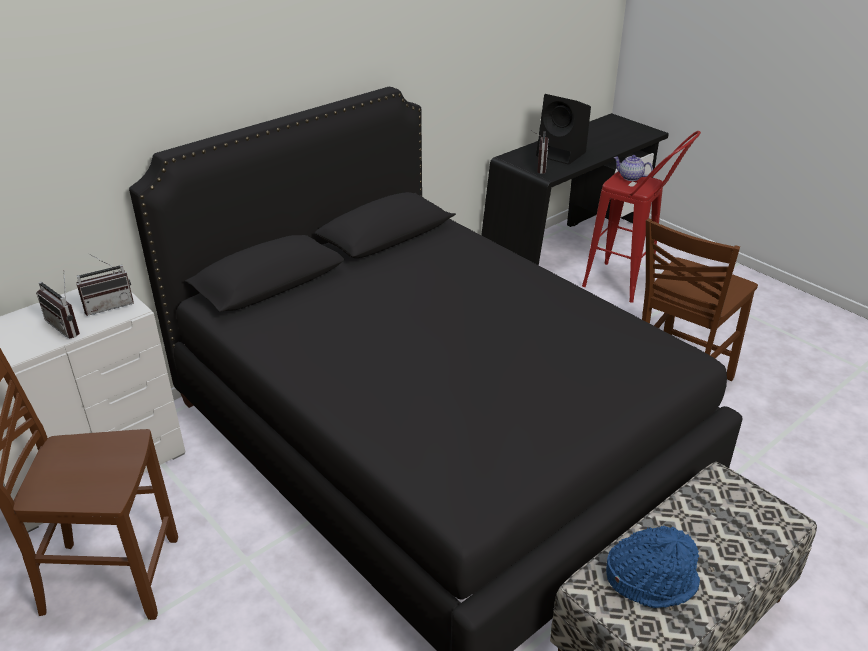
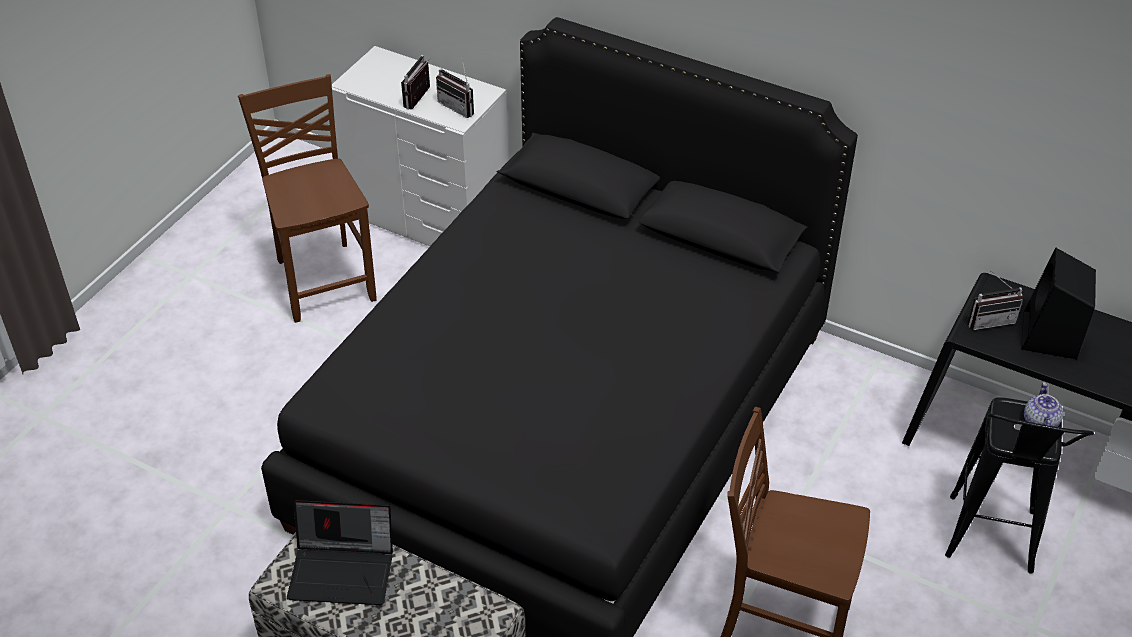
camera: 70 degrees right, 10 degrees up
(629, 286) = (989, 547): red stool -> black stool
(651, 579) = (343, 570): blue hat -> laptop

